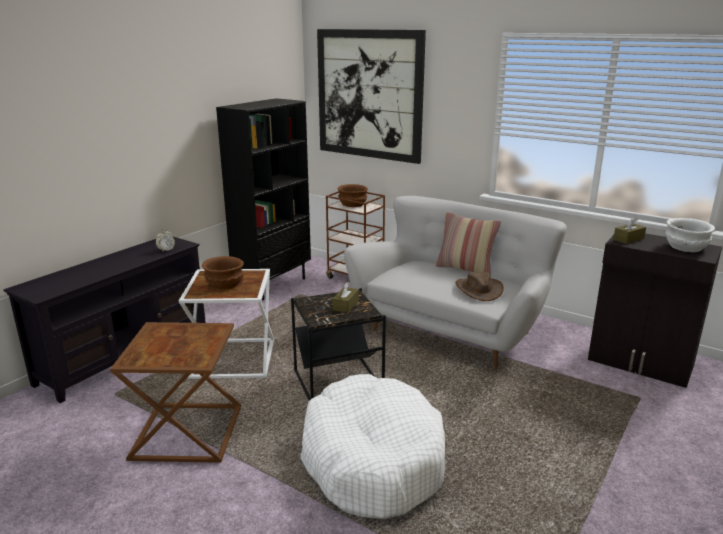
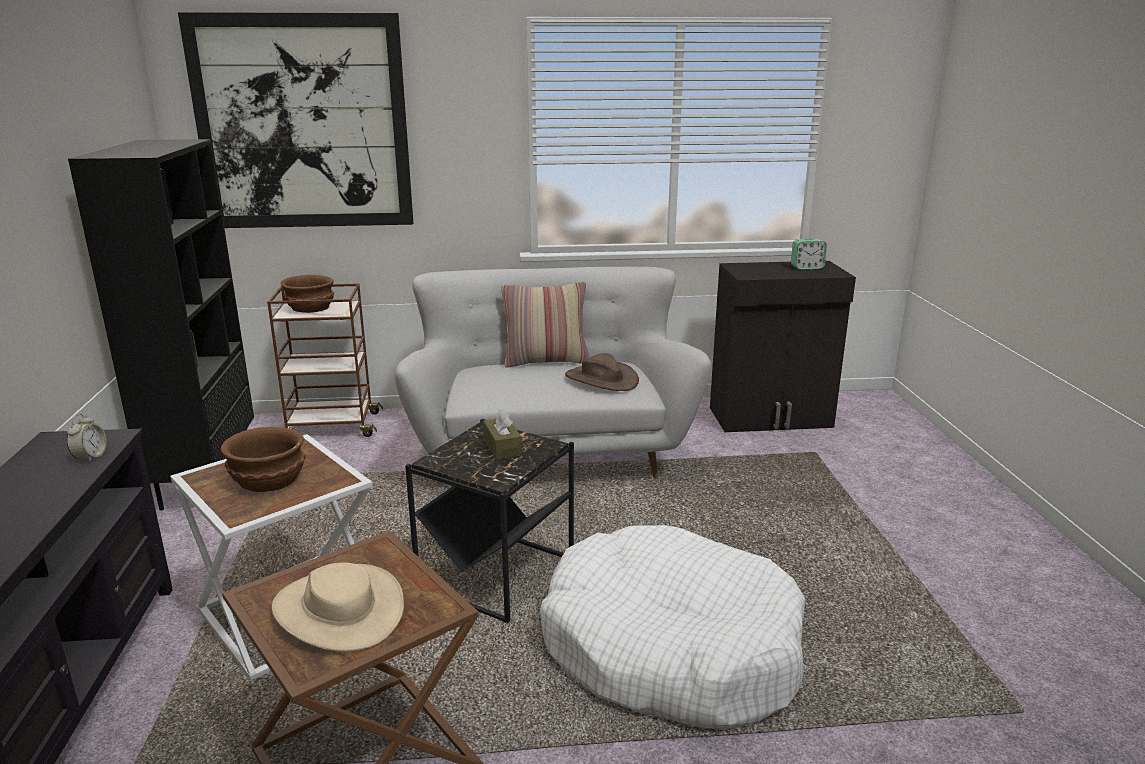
camera: 40 degrees left, 0 degrees up
(168, 346) = (339, 610): none -> beige hat
(628, 239) = (748, 271): brown tissue box -> none
(686, 247) = (807, 267): white bowl -> alarm clock

